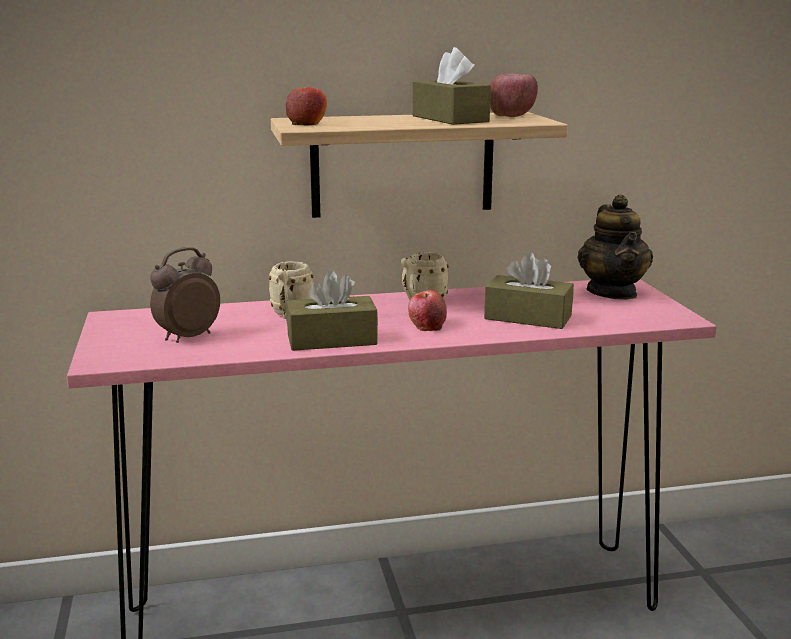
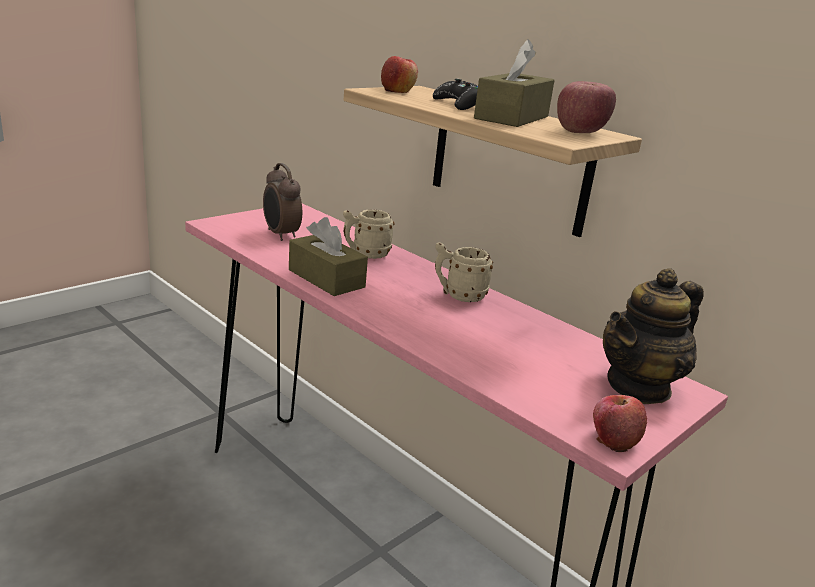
camera: 55 degrees right, 5 degrees up
(187, 337) = (280, 235): alarm clock -> alarm clock turned 135 degrees counterclockwise
(386, 120) = (460, 104): none -> black game controller
(427, 326) = (401, 308): apple -> apple (613, 439)
(528, 317) = (487, 349): brown tissue box -> none

